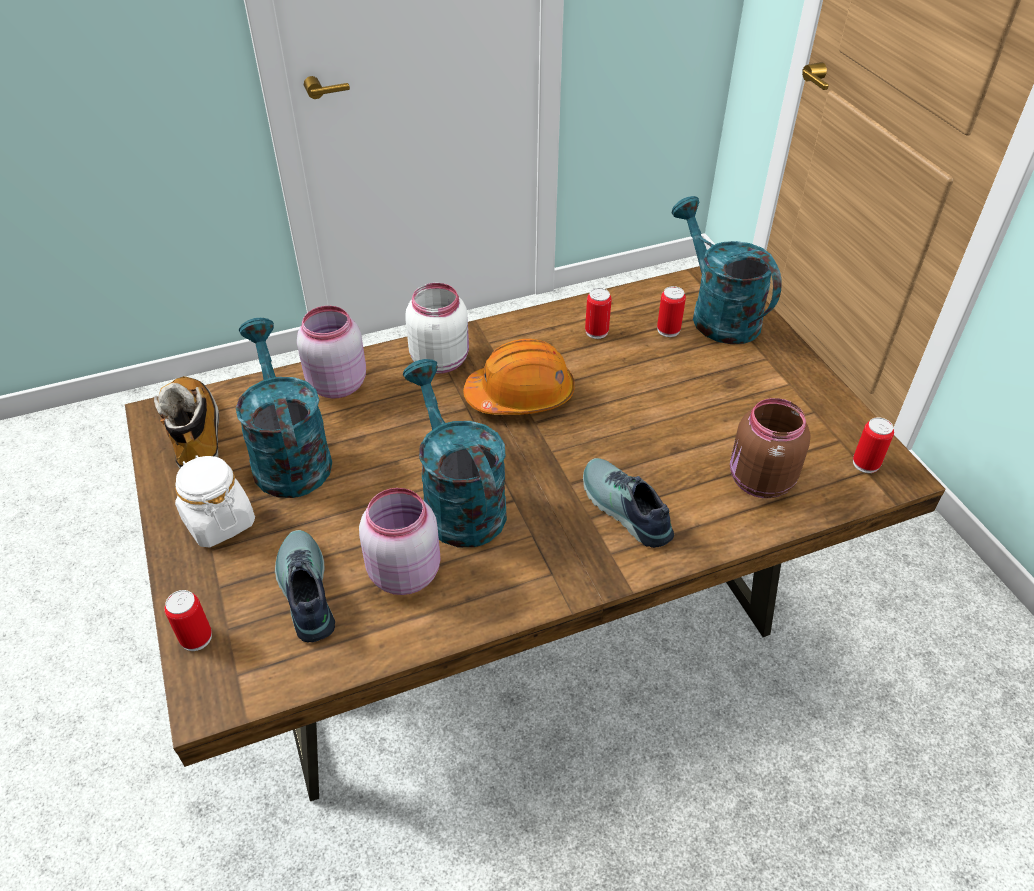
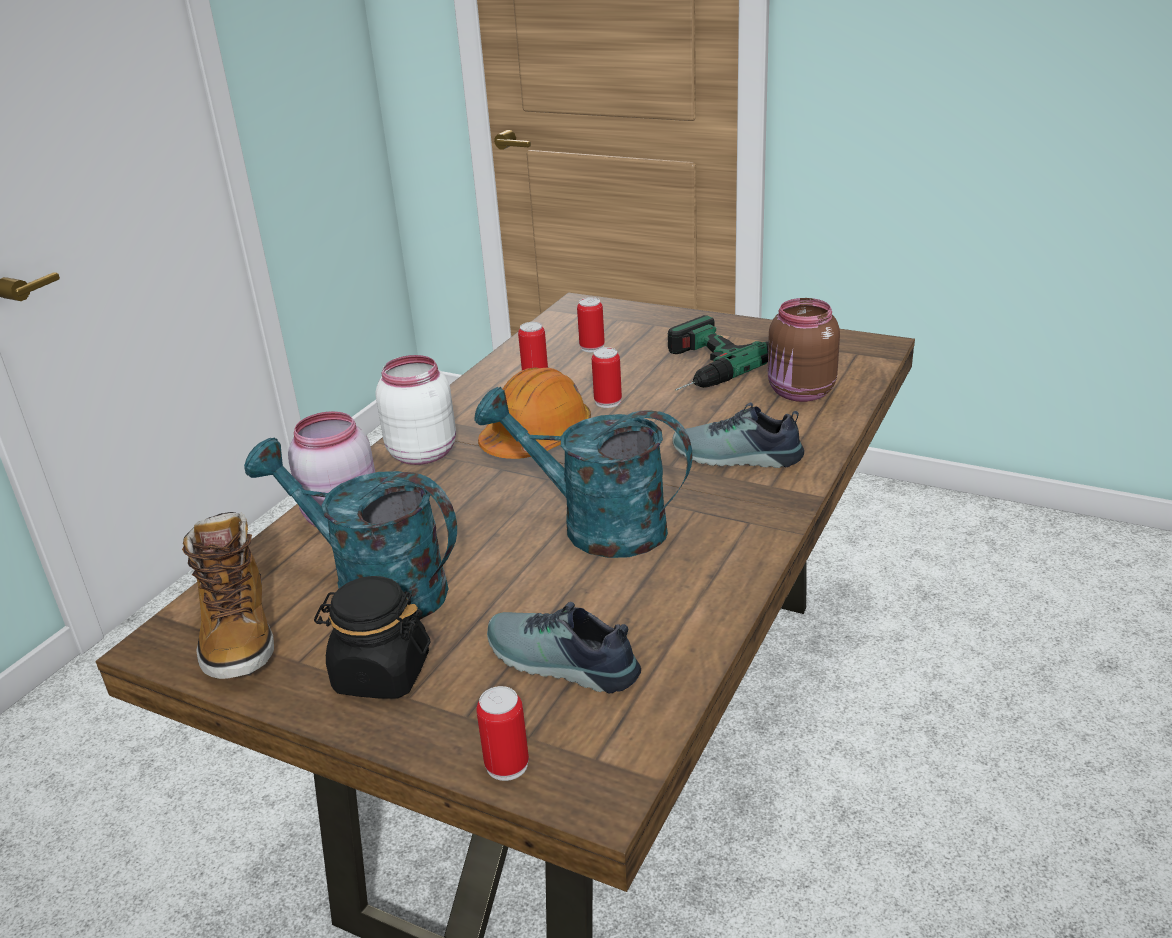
camera: 40 degrees left, 15 degrees down
(195, 435) = (238, 633): boot -> boot turned 135 degrees counterclockwise
(219, 521) = (381, 674): white jar -> black jar
(403, 571) = (628, 594): pink jar -> none
(714, 402) = (696, 368): none -> power drill
(717, 313) = (613, 322): turquoise watering can -> none
(866, 463) = (850, 350): can -> can (608, 401)

